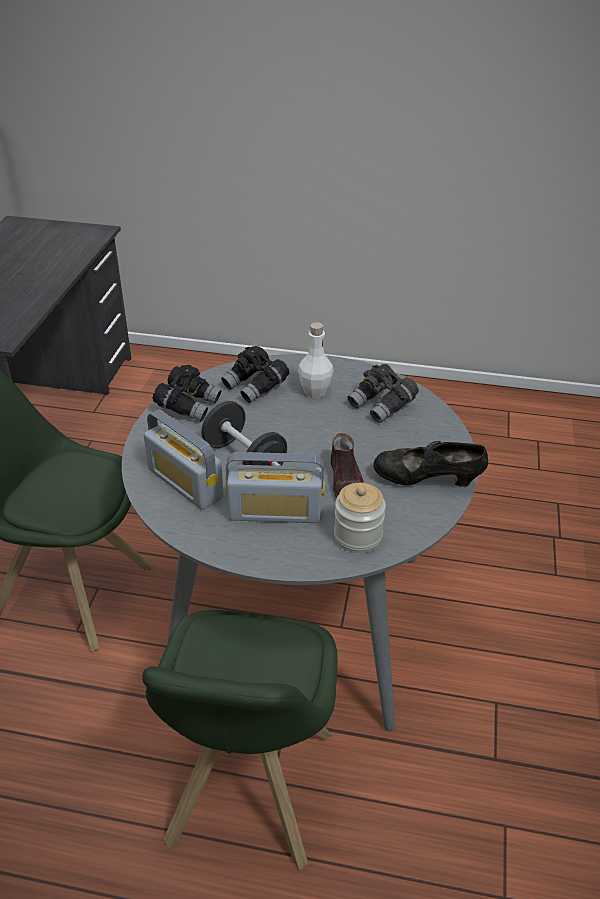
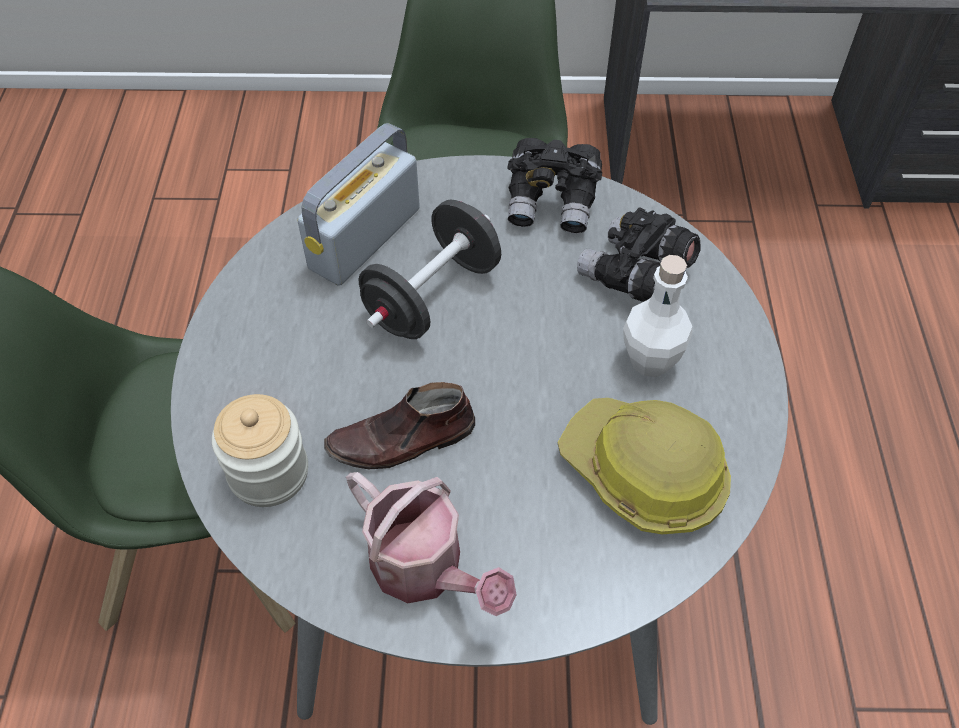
camera: 80 degrees right, 15 degrees up
(275, 512) = (314, 355): radio -> none
(382, 405) = (644, 474): grey binoculars -> hard hat
(427, 481) = (426, 570): black shoe -> watering can

